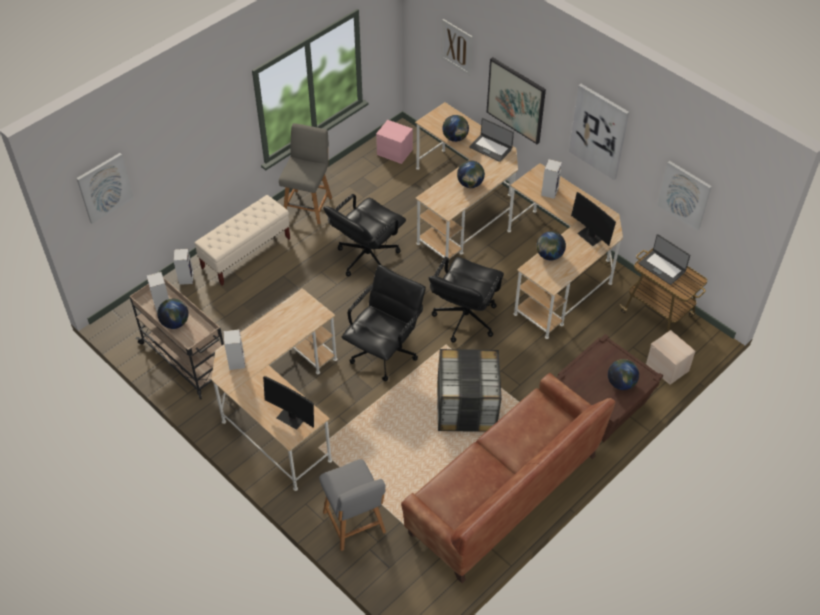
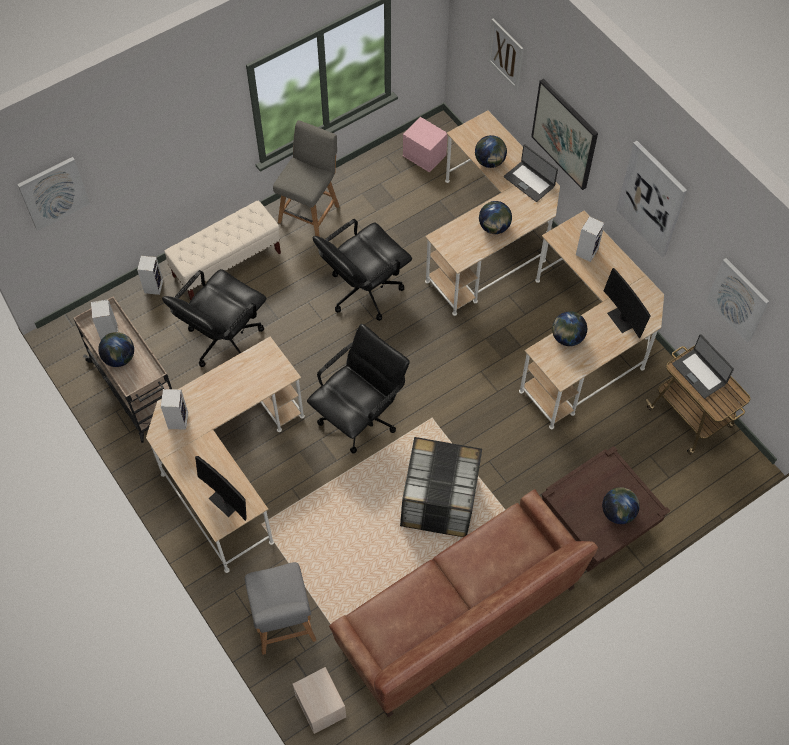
camera: 10 degrees right, 10 degrees up
(464, 319) = (460, 388): black office chair -> black office chair (224, 339)
(668, 367) = (685, 489): beige storage box -> beige storage box (321, 706)

